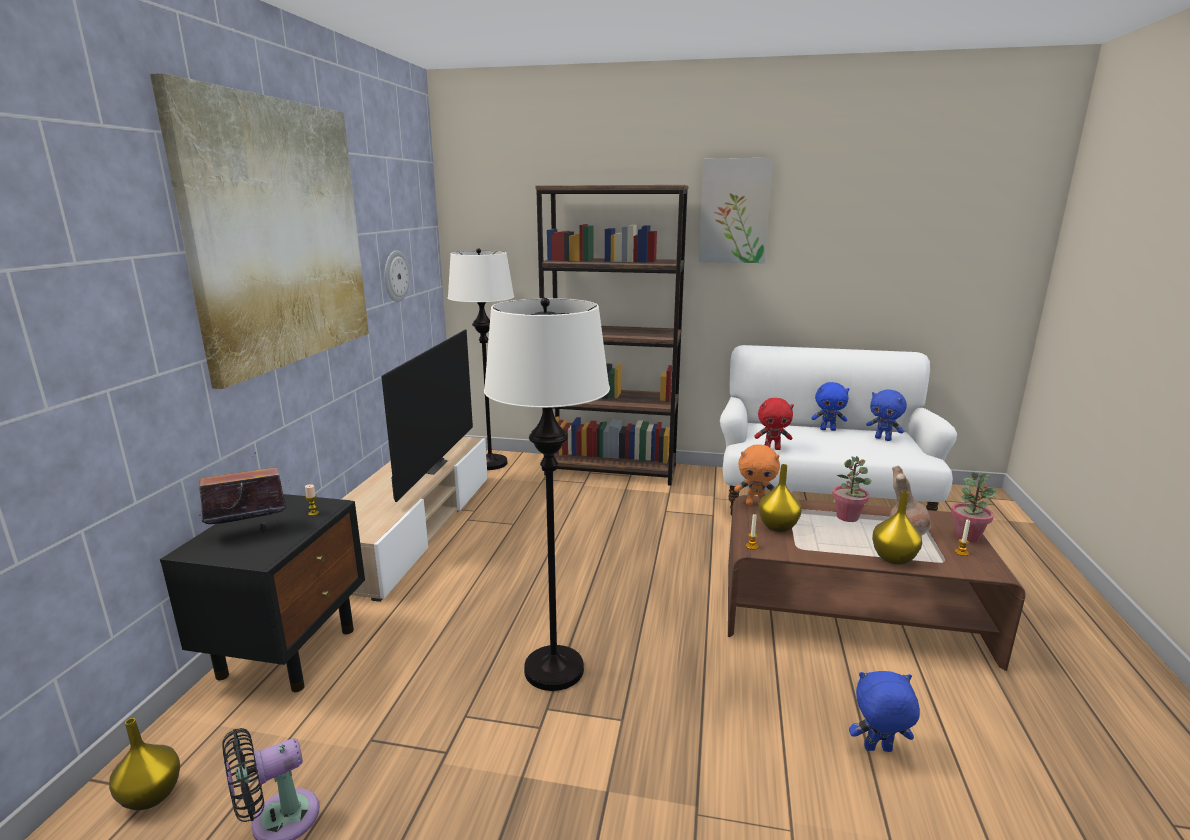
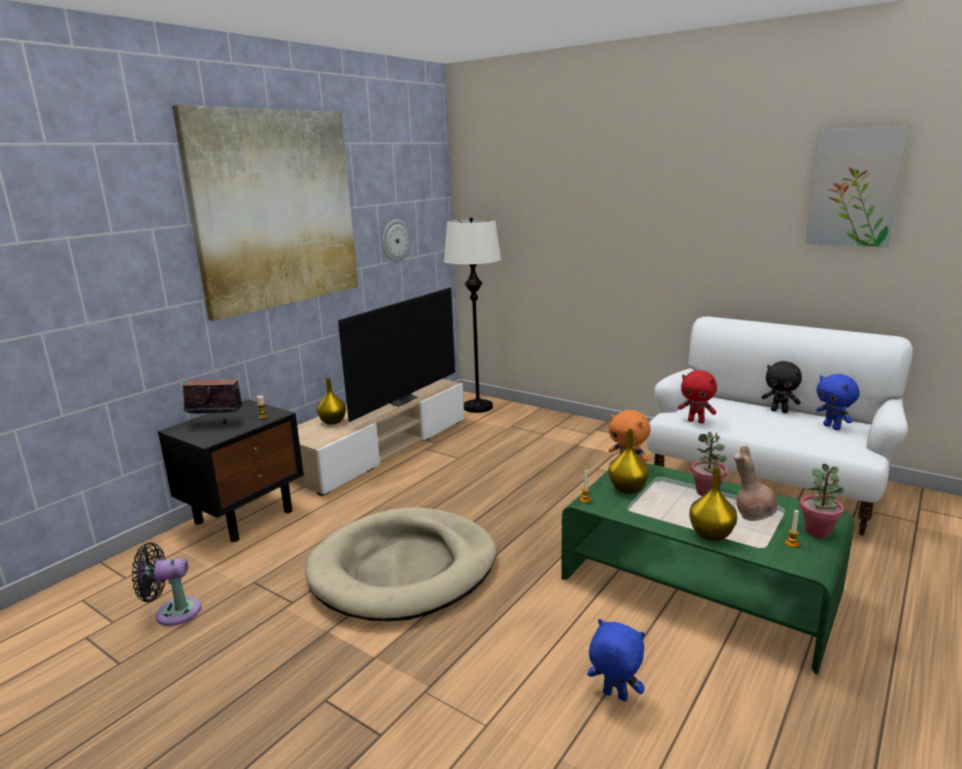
camera: 25 degrees right, 0 degrees up
(153, 796) = (123, 579): yellow vase -> yellow vase (333, 421)
(554, 669) = (404, 569): white floor lamp -> beige dog bed
(611, 470) = (577, 426): brown bookcase -> none
(734, 211) = (702, 181): picture -> picture (854, 187)
(828, 429) = (779, 411): blue plush toy -> black plush toy
(850, 610) = (698, 585): brown coffee table -> green coffee table

